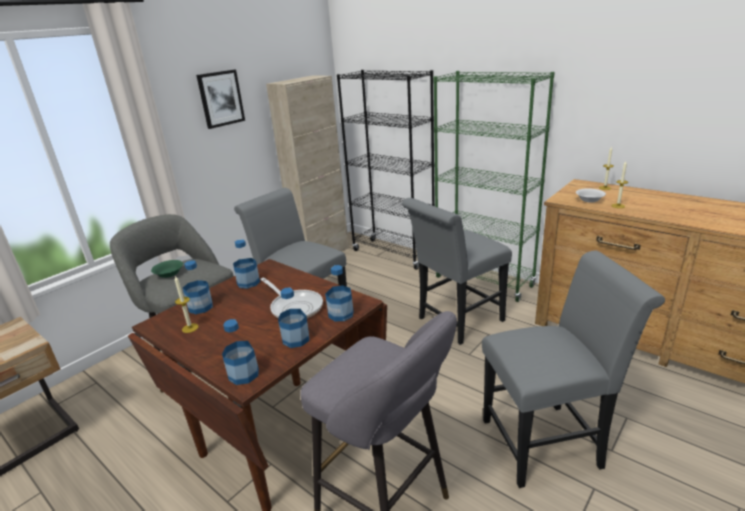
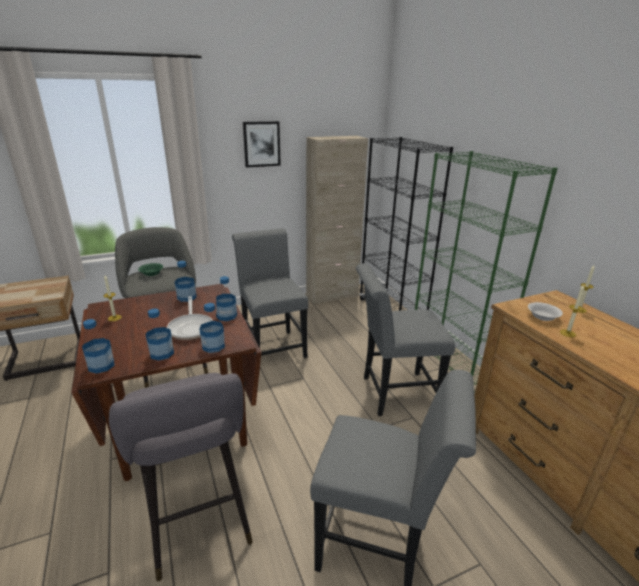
camera: 25 degrees right, 0 degrees up
(200, 307) = (138, 305): bottle -> bottle (226, 316)

